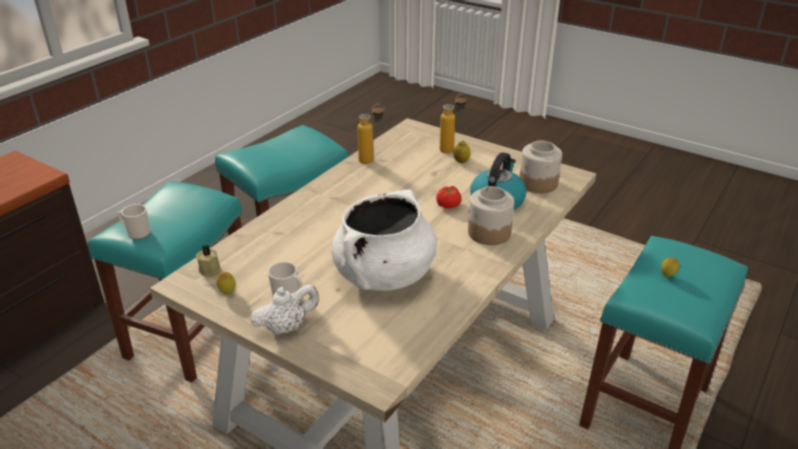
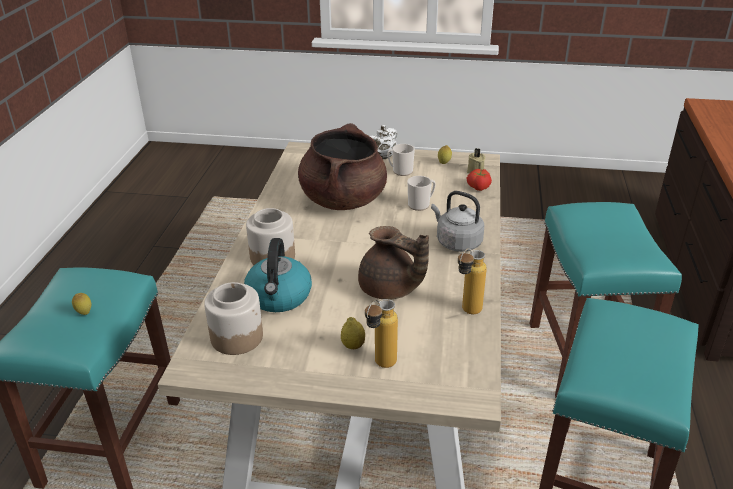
camera: 155 degrees right, 0 degrees up
(136, 233) = (600, 209): mug -> mug (421, 204)
(323, 203) = (456, 242): none -> grey kettle
(384, 275) = (343, 200): white cooking pot -> brown cooking pot
(410, 184) = (390, 290): none -> brown teapot
(449, 205) = (330, 276): tomato -> tomato (478, 187)

